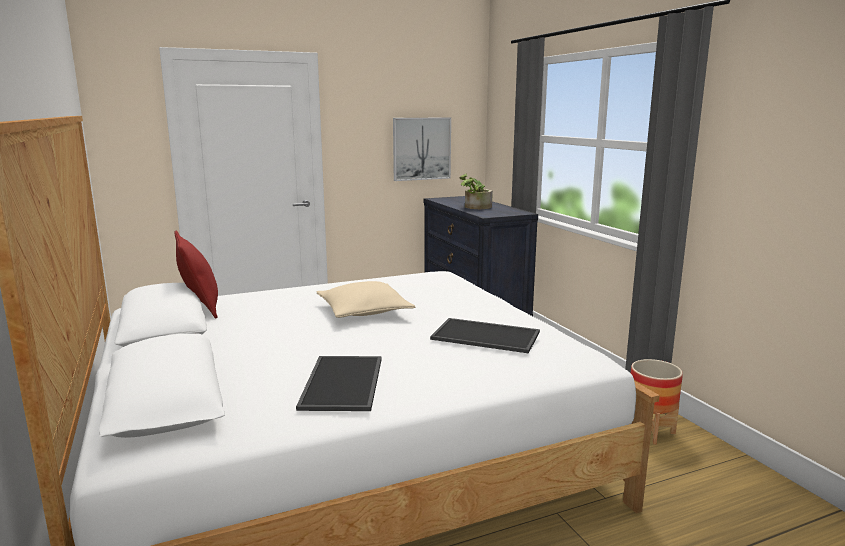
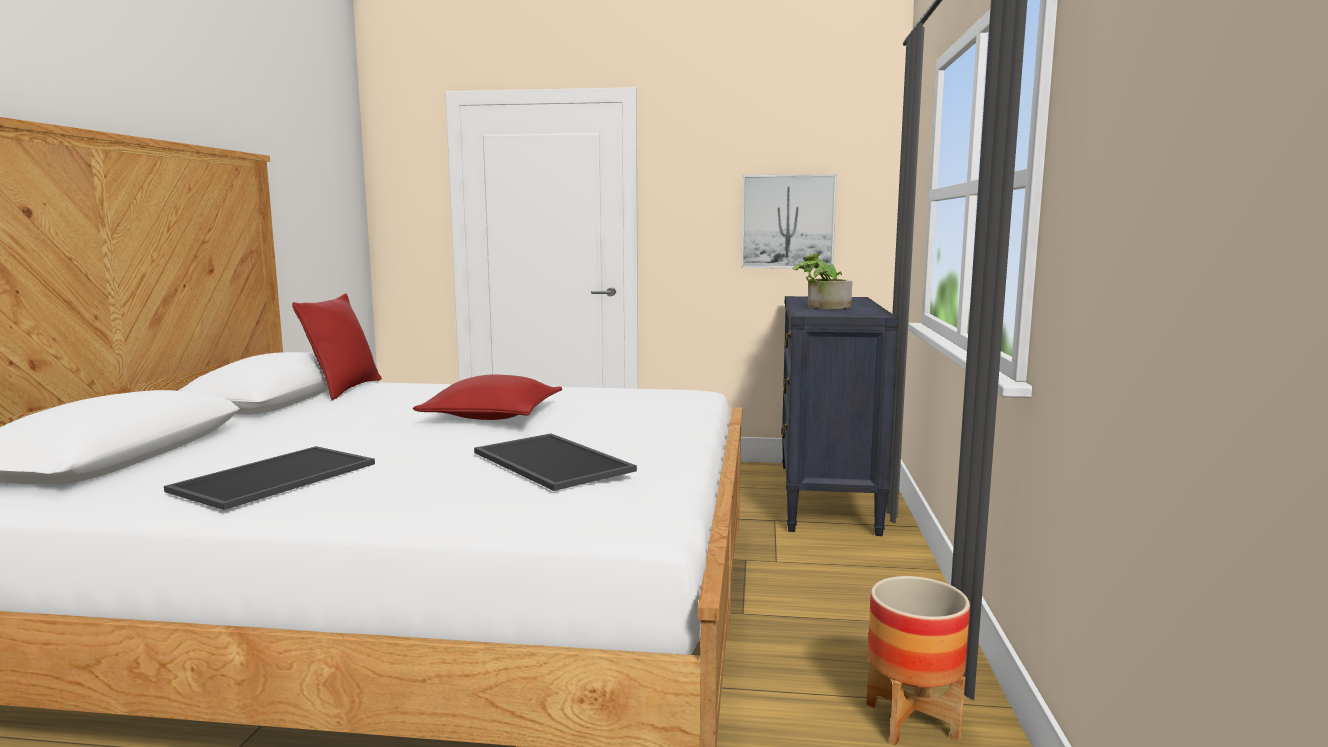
camera: 30 degrees right, 5 degrees down
(364, 311) = (492, 416): beige pillow -> red pillow

